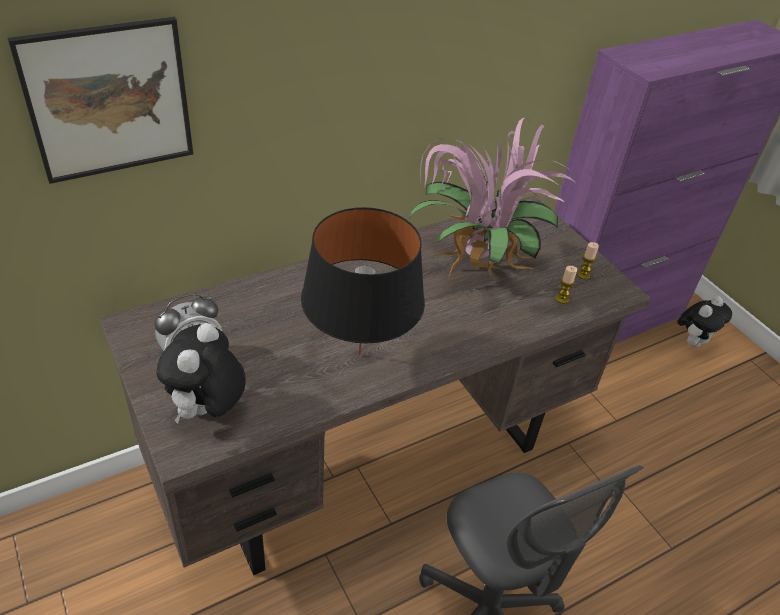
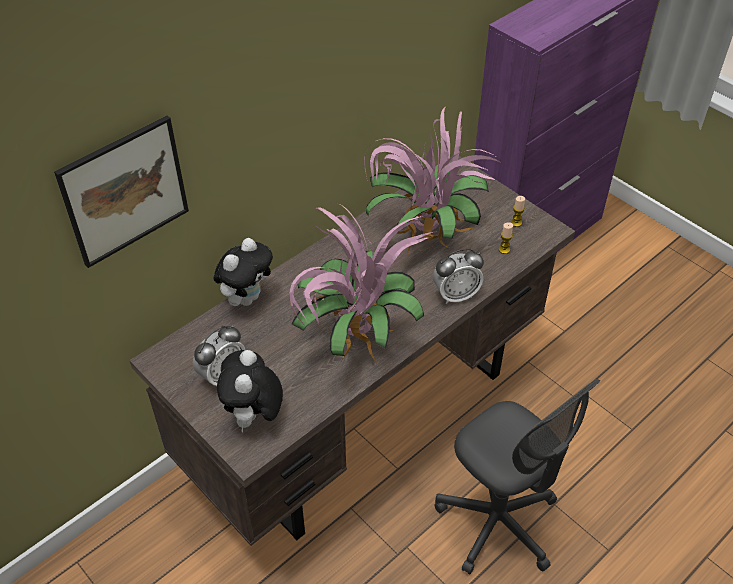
camera: 10 degrees left, 5 degrees up
(359, 354) = (356, 339): black table lamp -> potted plant
(491, 333) = (456, 295): none -> alarm clock
(693, 341) = (615, 240): plush toy -> plush toy (247, 297)

